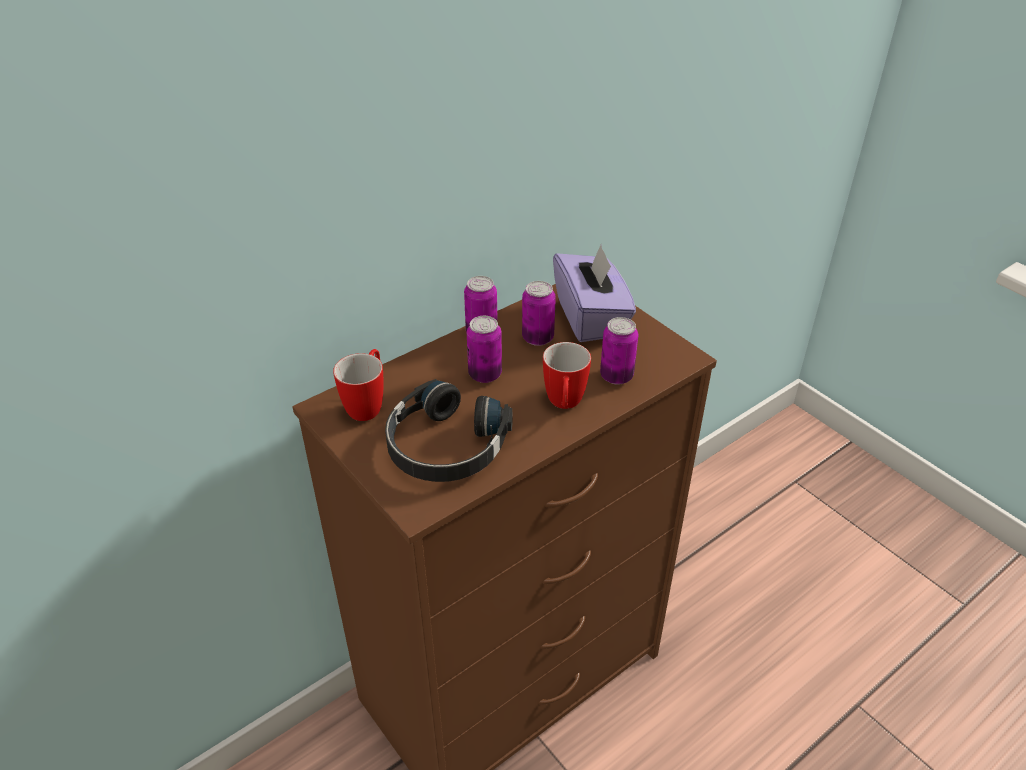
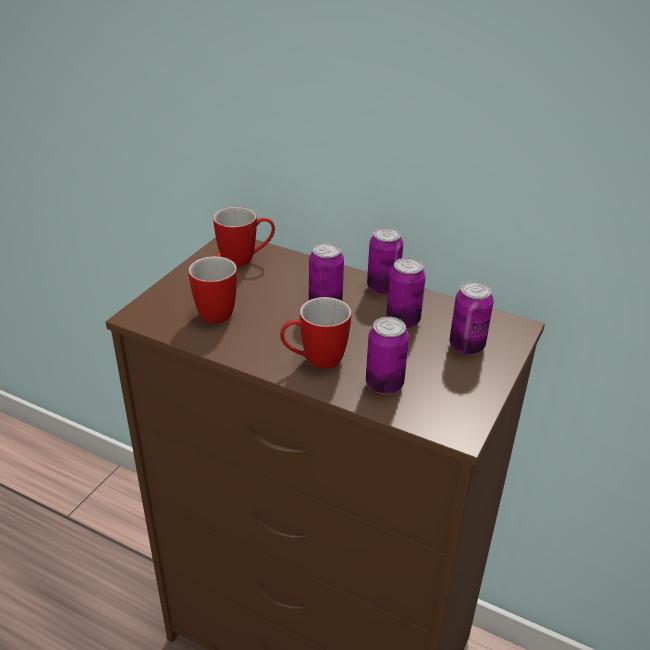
camera: 65 degrees right, 5 degrees down
(445, 446) = (217, 309): black headphones -> mug
(591, 318) = (466, 346): purple tissue box -> can

